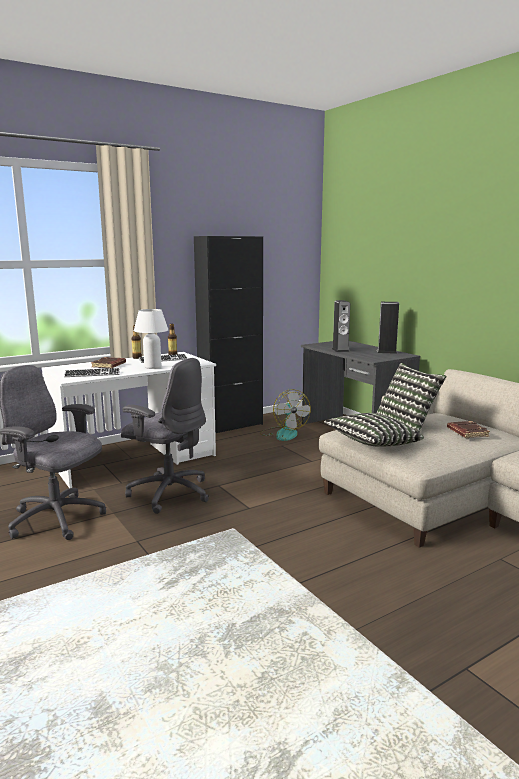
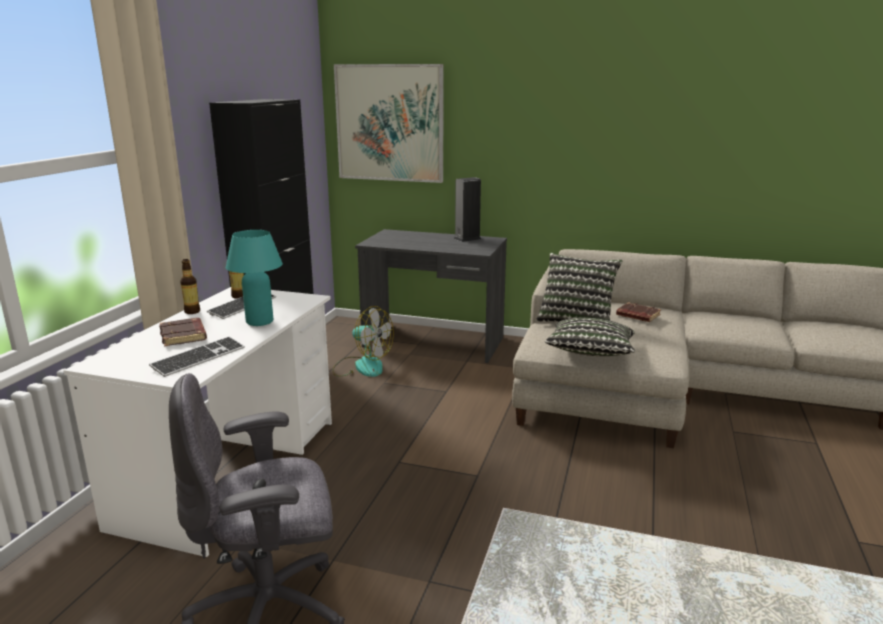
camera: 40 degrees left, 5 degrees up
(153, 367) = (259, 322): white table lamp -> turquoise table lamp
(169, 493) = (358, 498): grey office chair -> none
(340, 350) = (417, 245): speaker -> none
(355, 258) = (389, 123): none -> picture

